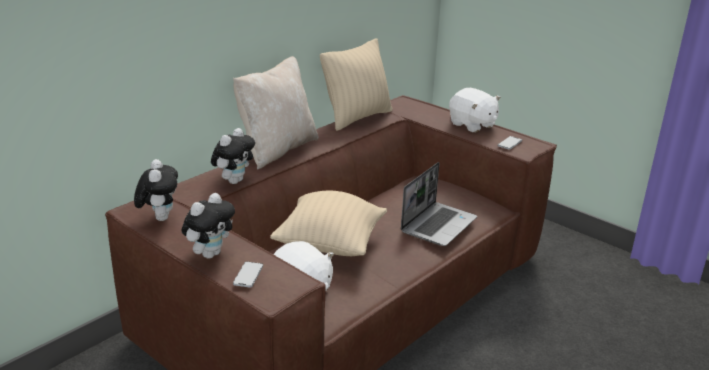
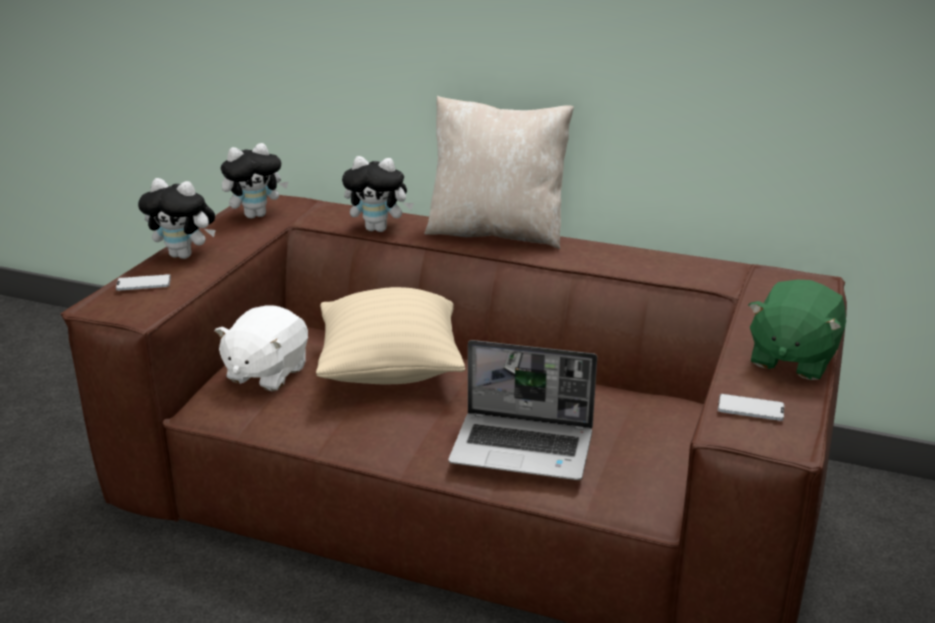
camera: 70 degrees right, 0 degrees up
(357, 117) = (683, 260): beige pillow -> none
(472, 125) = (791, 359): white plush toy -> green plush toy

